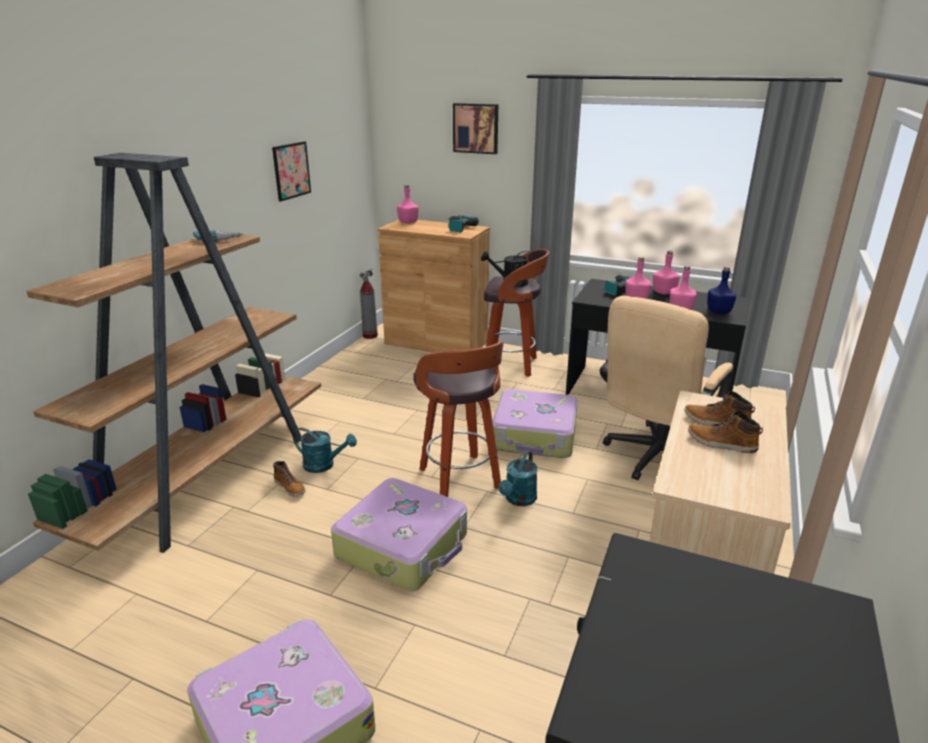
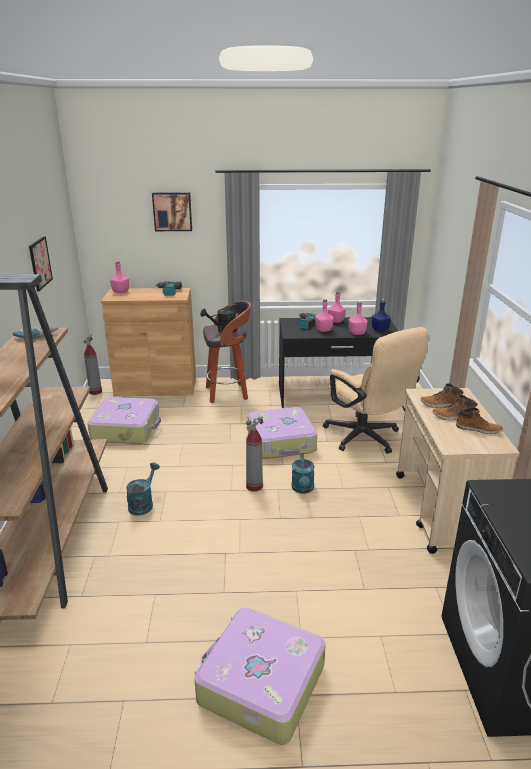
camera: 25 degrees left, 0 degrees up
(290, 487) = (129, 528): boot -> boot (478, 429)
(324, 465) = (143, 504): turquoise watering can -> turquoise watering can turned 60 degrees counterclockwise
(404, 545) = (249, 543): suitcase -> suitcase (127, 429)
(461, 480) = (254, 486): stool -> fire extinguisher
(653, 459) = (367, 439): beige office chair -> beige office chair turned 45 degrees counterclockwise

